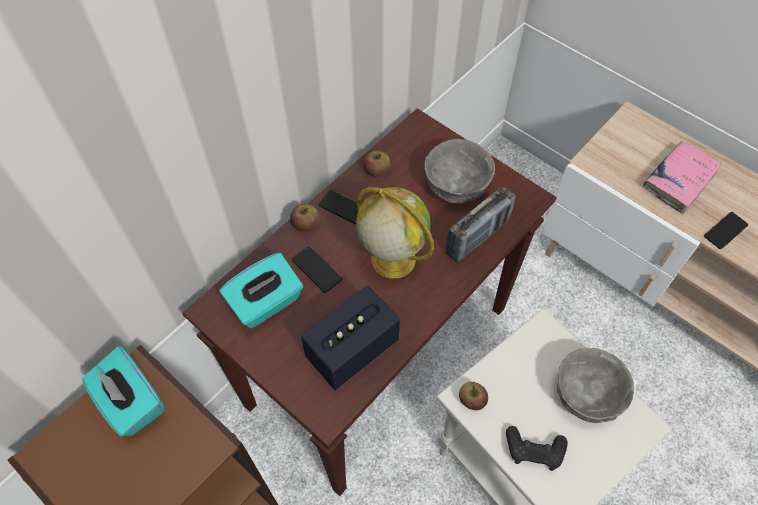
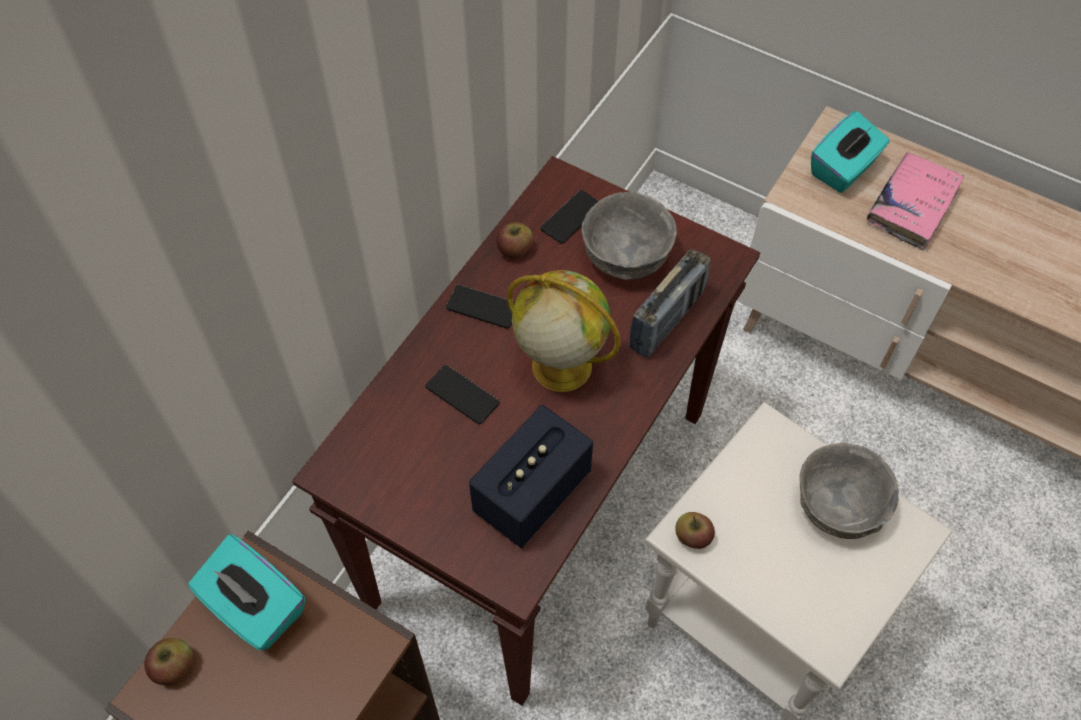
camera: 10 degrees left, 0 degrees up
(266, 303) = (404, 450): turquoise tissue box -> turquoise tissue box (843, 169)
(305, 224) = (433, 336): apple -> apple (174, 667)
(534, 450) = (784, 587): black game controller -> none
(725, 230) = (981, 265): phone -> phone (571, 217)

